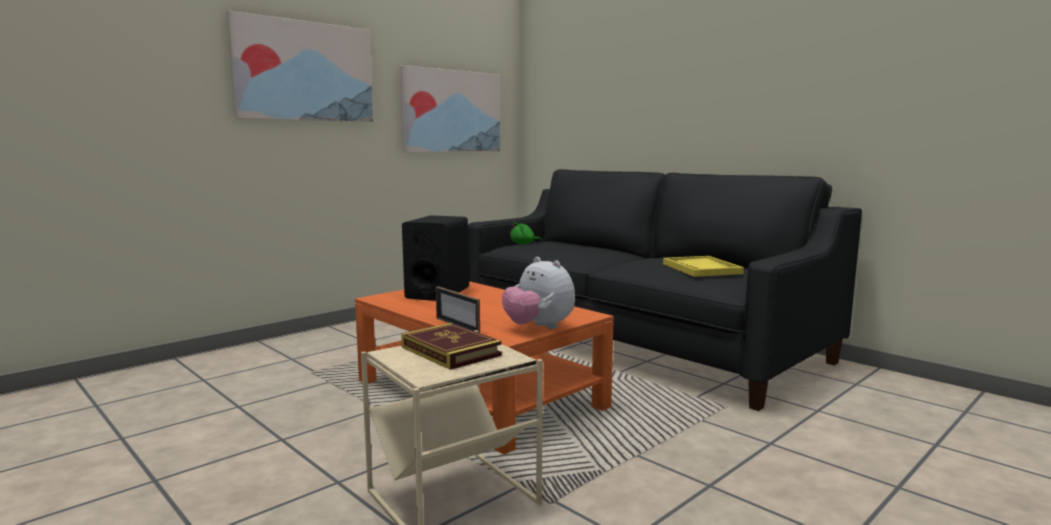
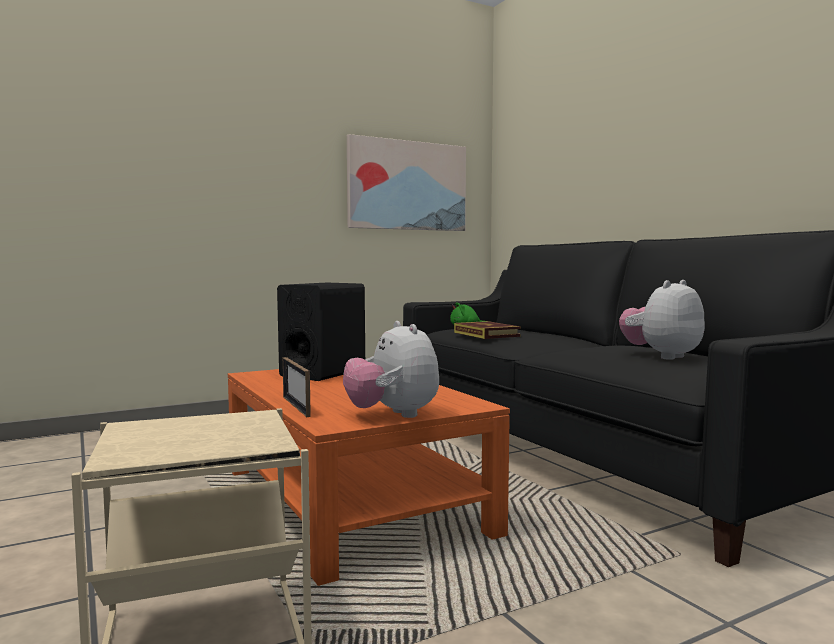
camera: 15 degrees right, 5 degrees down
(304, 71) = (237, 139): picture -> none
(450, 351) = (204, 430): book -> book (486, 334)
(701, 268) = (661, 356): yellow tray -> plush toy

